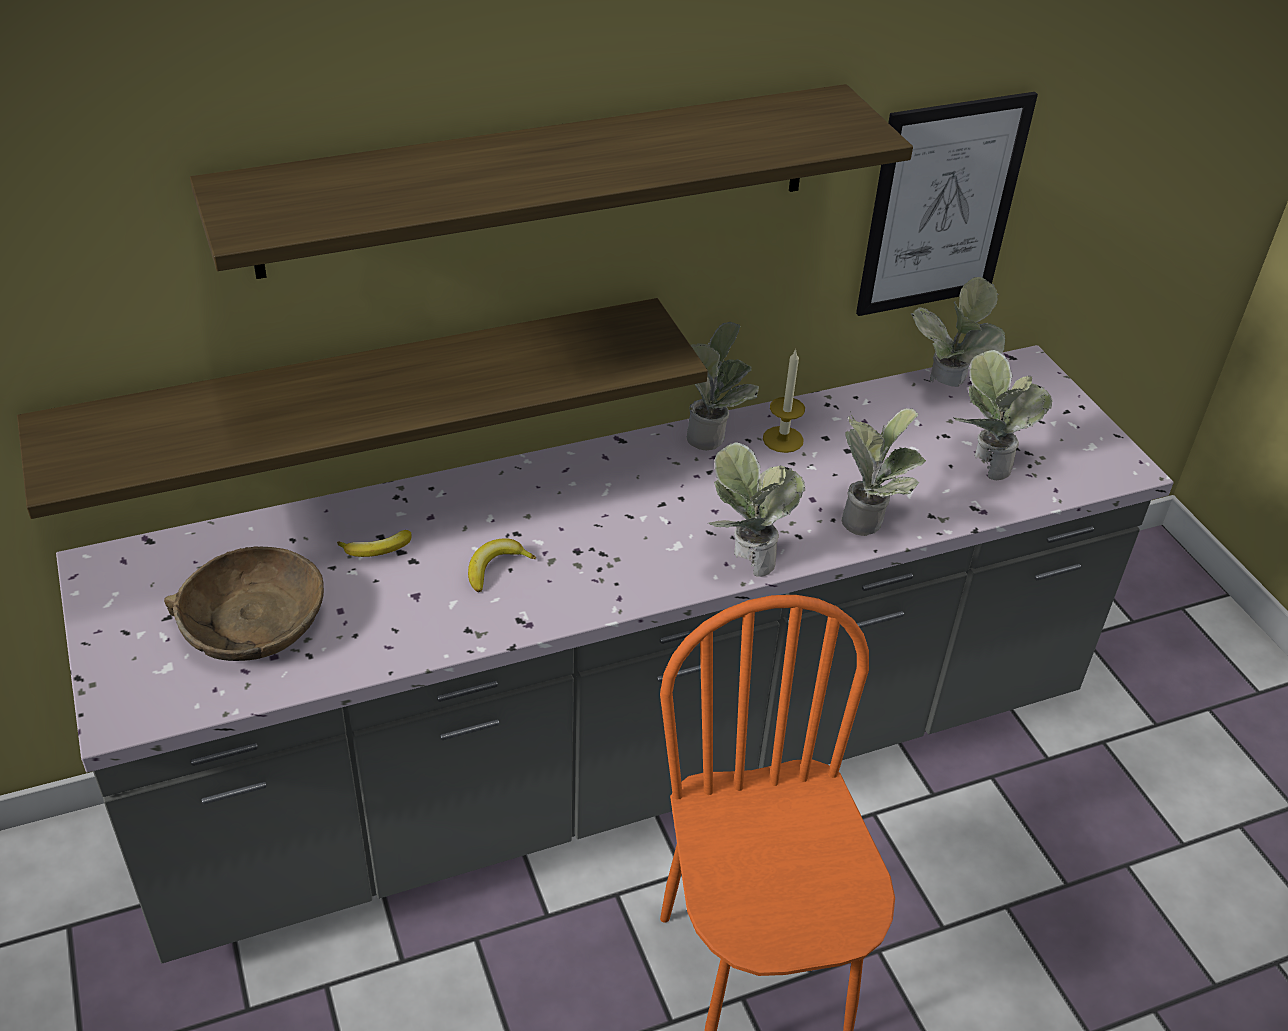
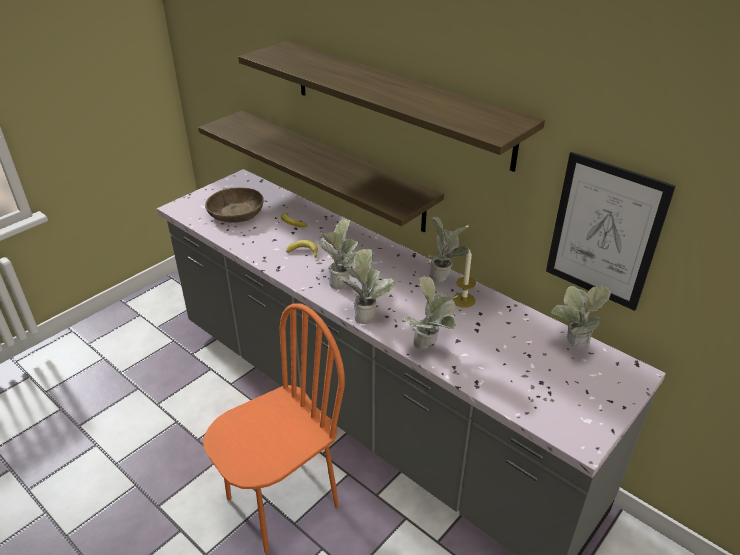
camera: 65 degrees right, 5 degrees down
(984, 463) = (520, 376): potted plant -> potted plant (341, 280)

